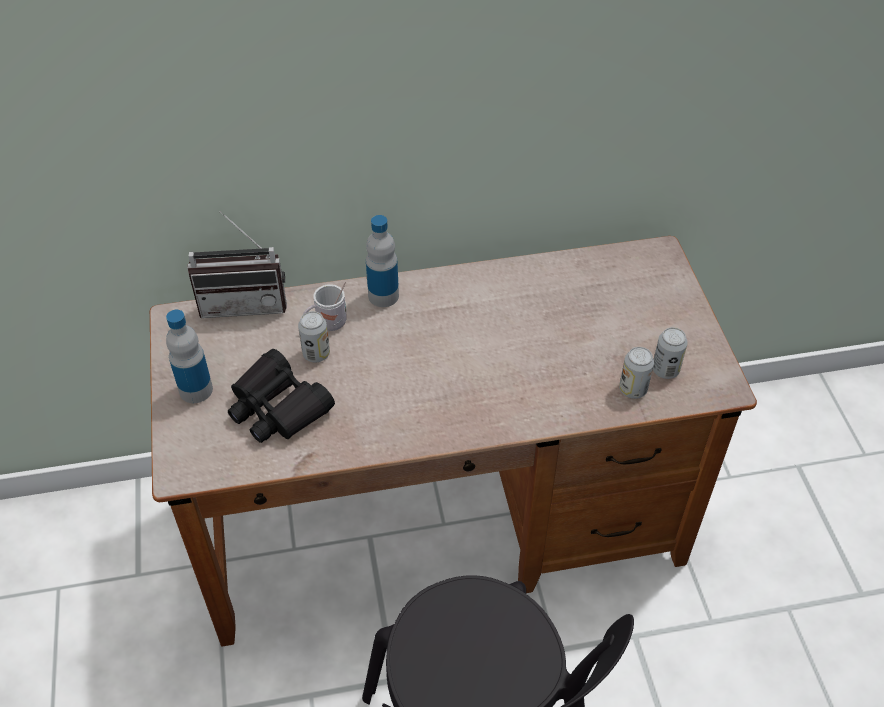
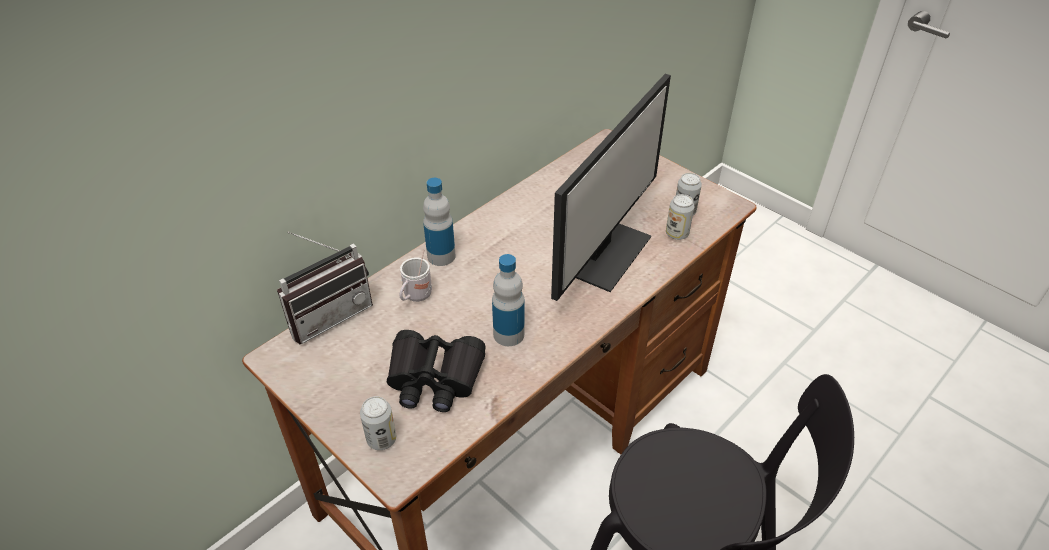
camera: 35 degrees left, 5 degrees down
(196, 390) = (349, 402): bottle -> bottle (508, 334)
(316, 354) = (427, 323): can -> can (381, 439)
(538, 370) = (604, 252): none -> monitor

